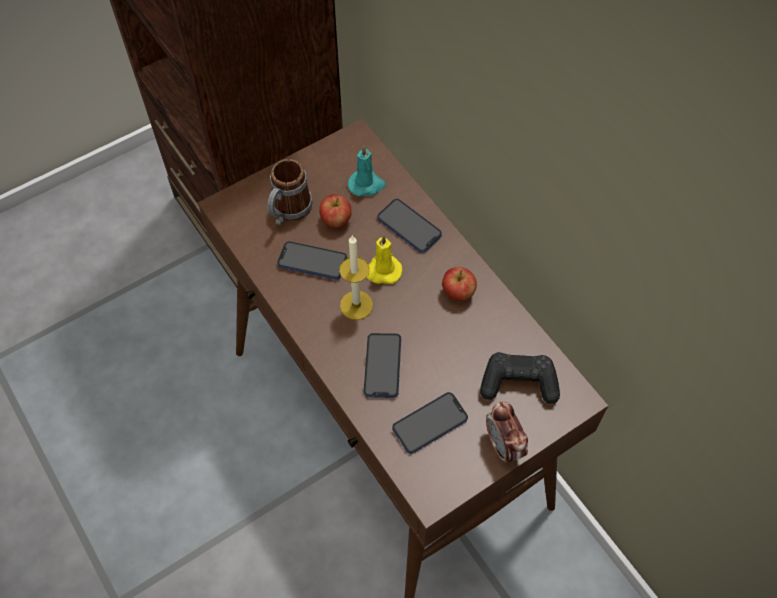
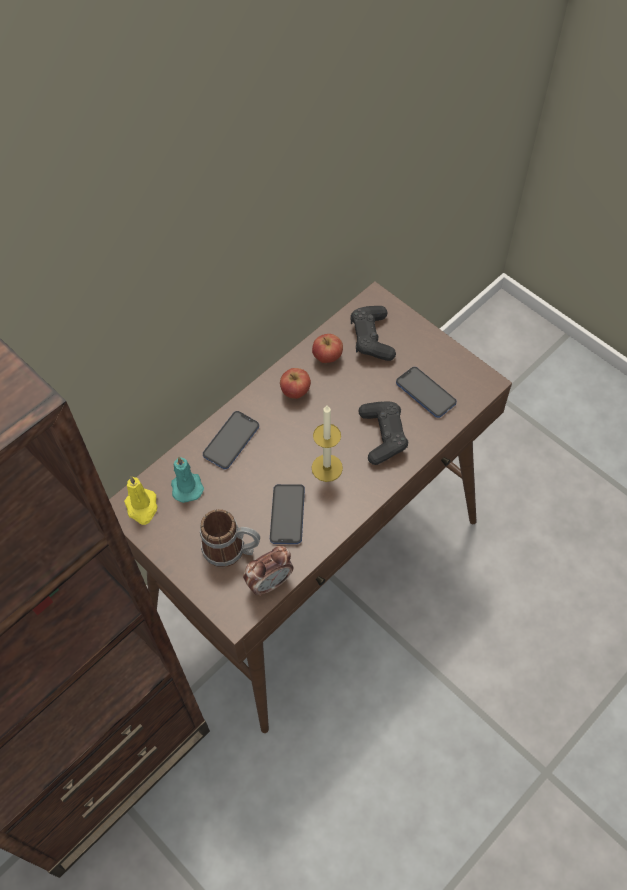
camera: 100 degrees left, 0 degrees up
(336, 220) = (235, 504): apple -> apple (327, 357)
(381, 271) = (286, 454): yellow candle -> yellow candle (142, 507)
(382, 366) = (383, 436): phone -> black game controller
(503, 445) = (429, 342): alarm clock -> alarm clock (270, 582)

